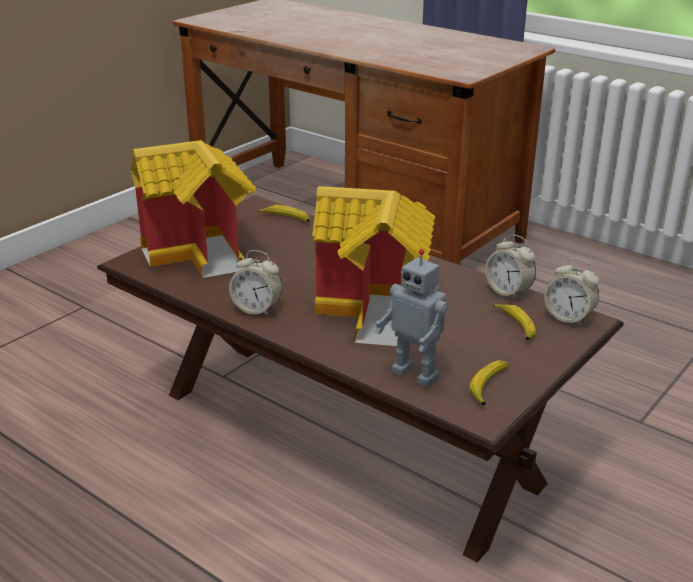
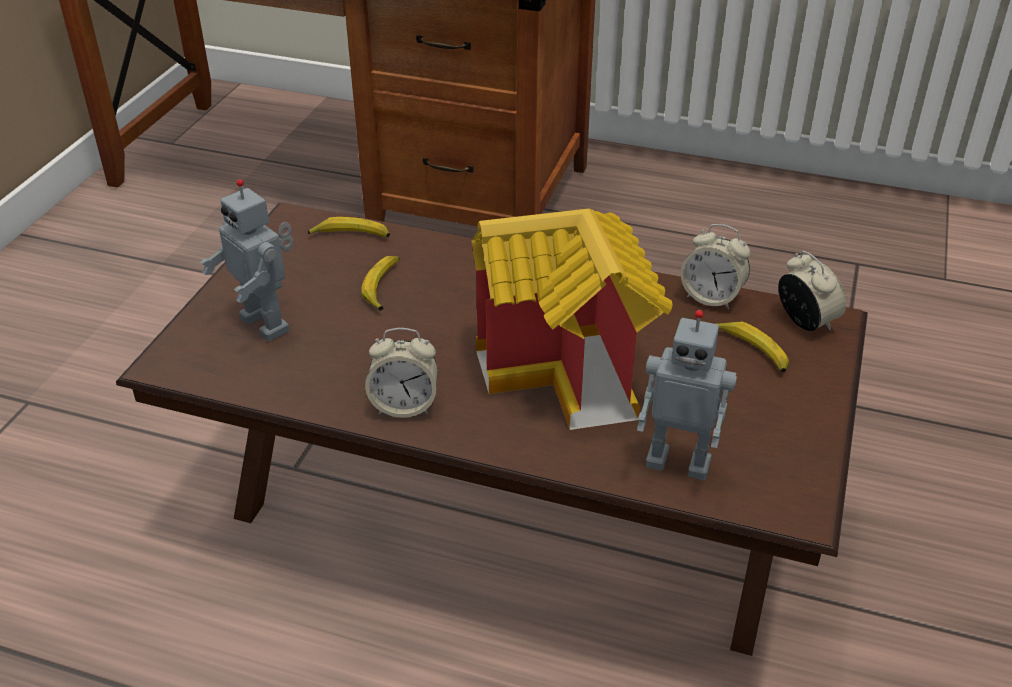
camera: 20 degrees left, 10 degrees up
(203, 253) = (267, 323): toy house -> toy robot
(489, 386) = (778, 457): banana -> banana (383, 287)
(568, 318) = (805, 322): alarm clock -> alarm clock turned 135 degrees counterclockwise

